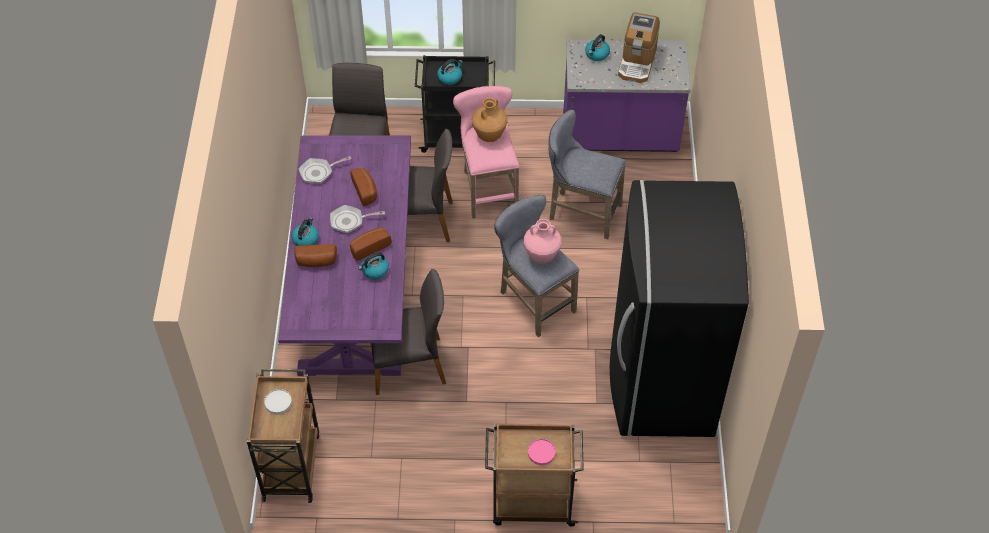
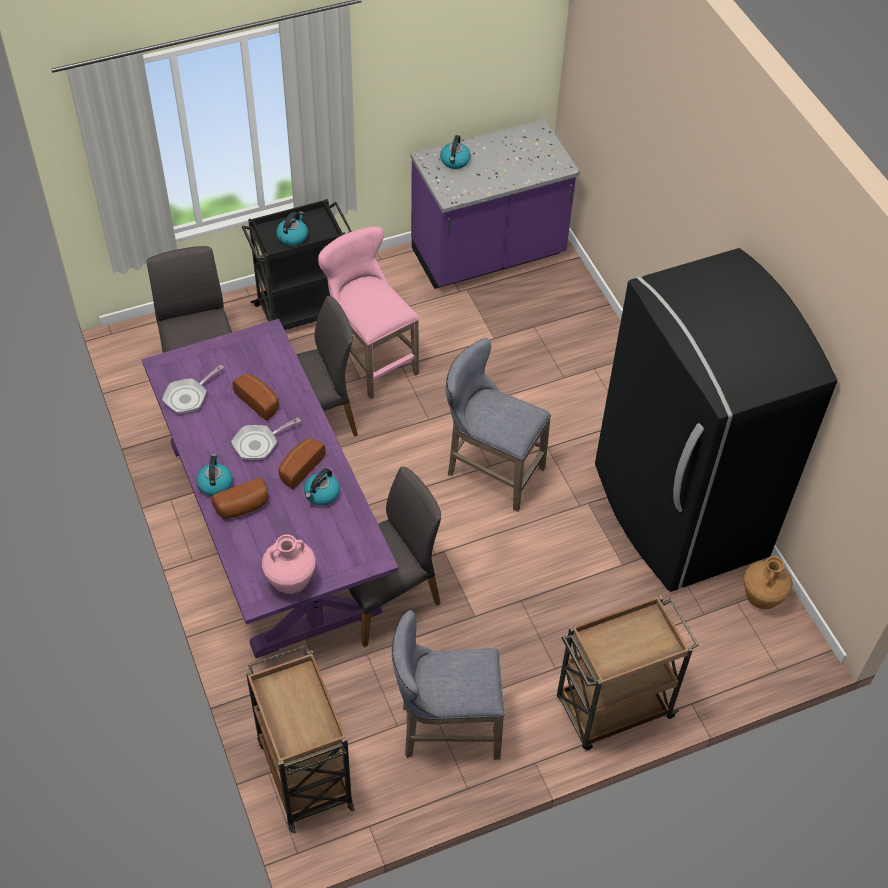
camera: 25 degrees left, 0 degrees up
(278, 402) = (290, 699): white plate -> none
(489, 136) = (369, 292): brown vase -> brown vase (761, 598)
(541, 256) = (505, 412): pink vase -> pink vase (290, 582)
(541, 453) = (640, 643): pink plate -> none
(580, 212) = (490, 353): grey stool -> grey stool (444, 729)
(637, 62) = (505, 157): coffee machine -> none

